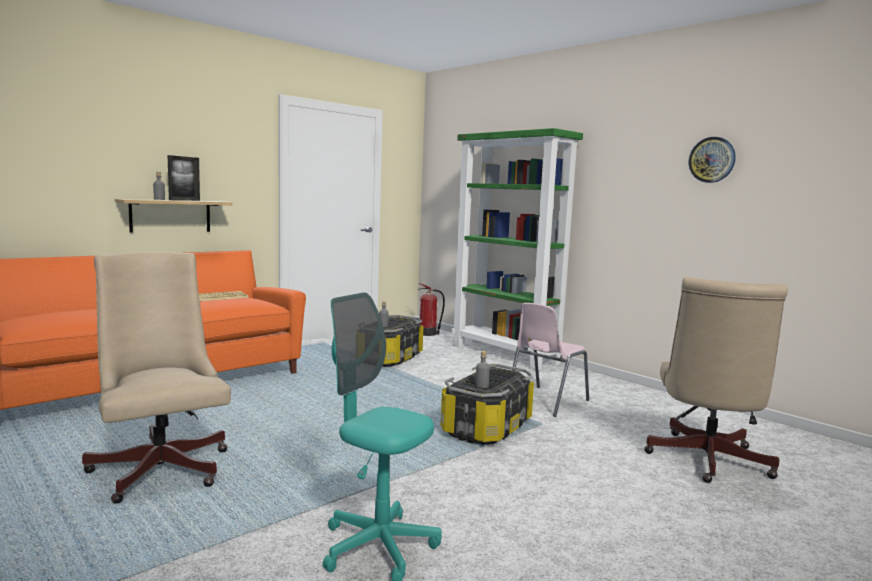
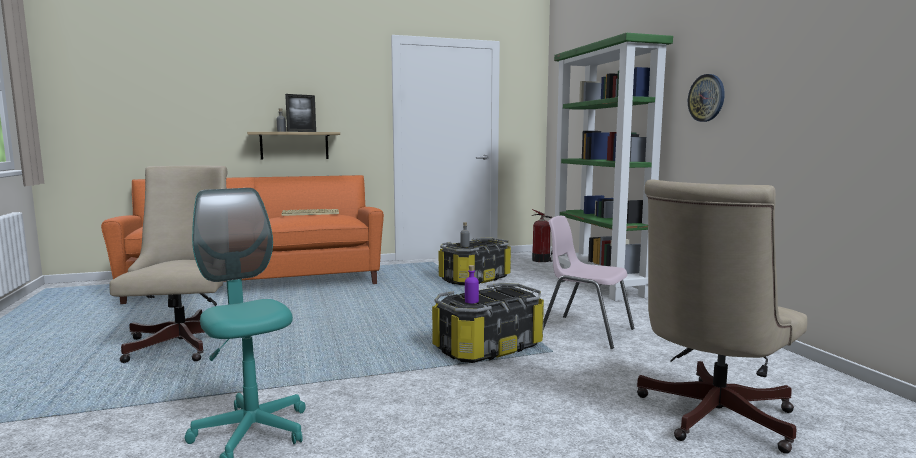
camera: 25 degrees right, 0 degrees up
(482, 385) = (471, 301): grey bottle -> purple bottle
(545, 401) = (585, 331): pink chair -> pink chair turned 60 degrees clockwise
(712, 160) = (804, 44): wall clock -> wall clock (706, 98)

